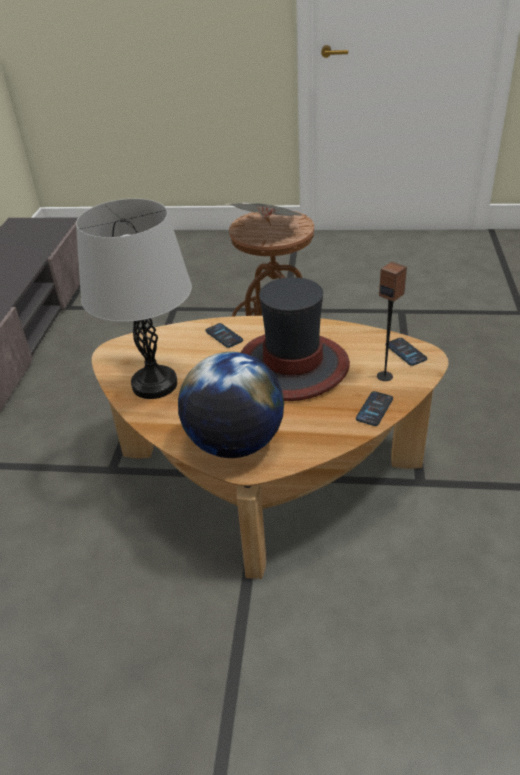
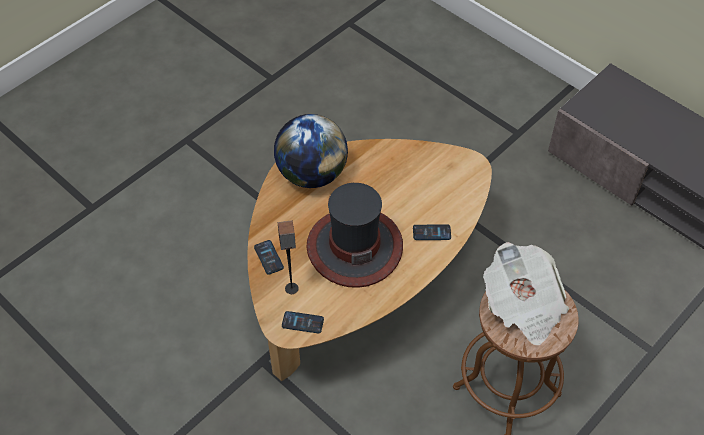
camera: 125 degrees right, 15 degrees up
(155, 384) = (409, 167): grey table lamp -> none

